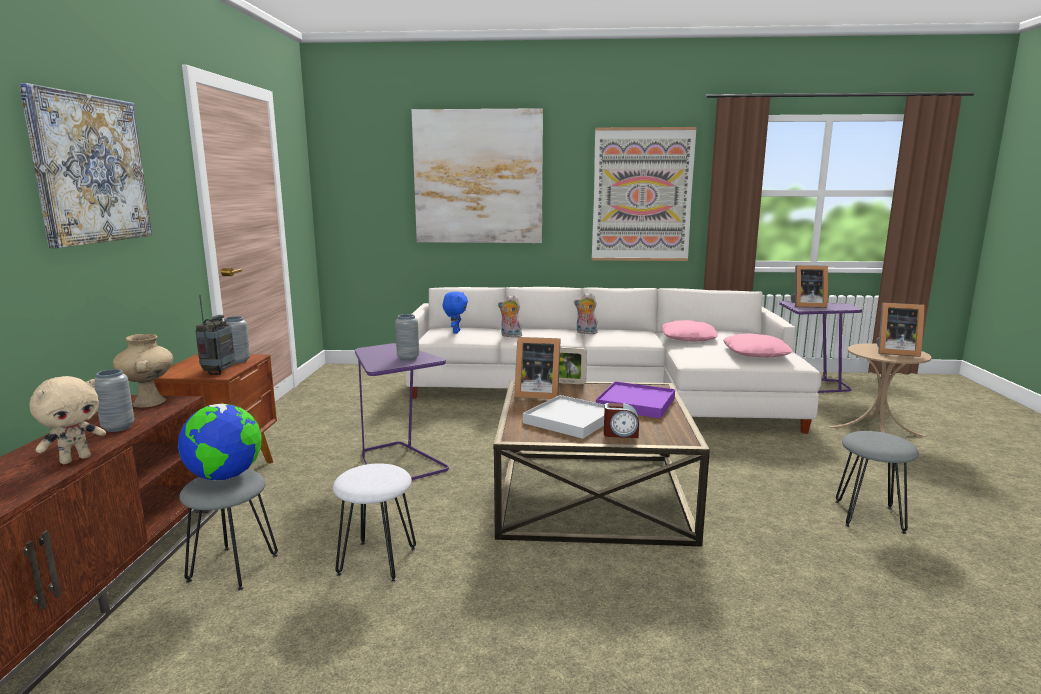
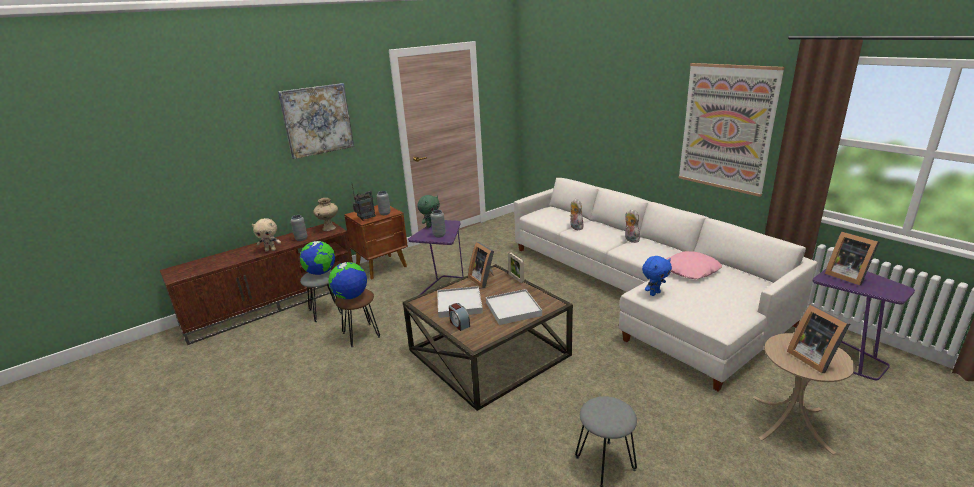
camera: 50 degrees right, 10 degrees up
(365, 354) = (430, 226): none -> green plush toy
(372, 478) = (351, 297): none -> globe
(377, 560) = (361, 335): white stool -> brown stool
(455, 332) = (550, 214): blue plush toy -> blue plush toy (654, 293)
(478, 177) = (606, 98): picture -> none
(636, 403) = (513, 309): purple tray -> white tray
(756, 353) = (704, 305): pink pillow -> none

